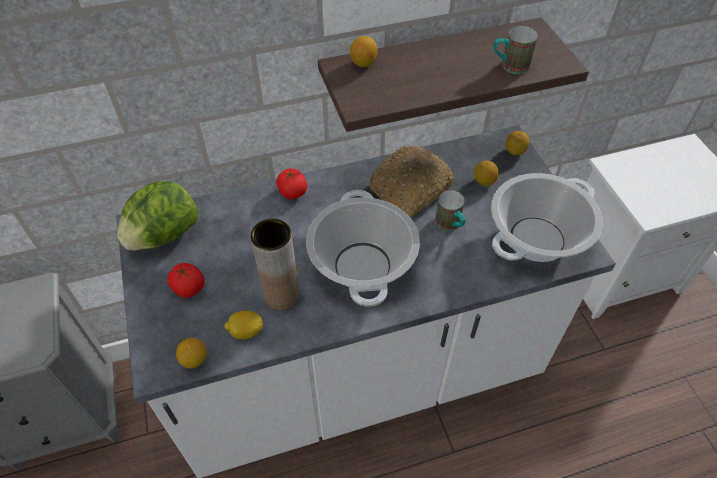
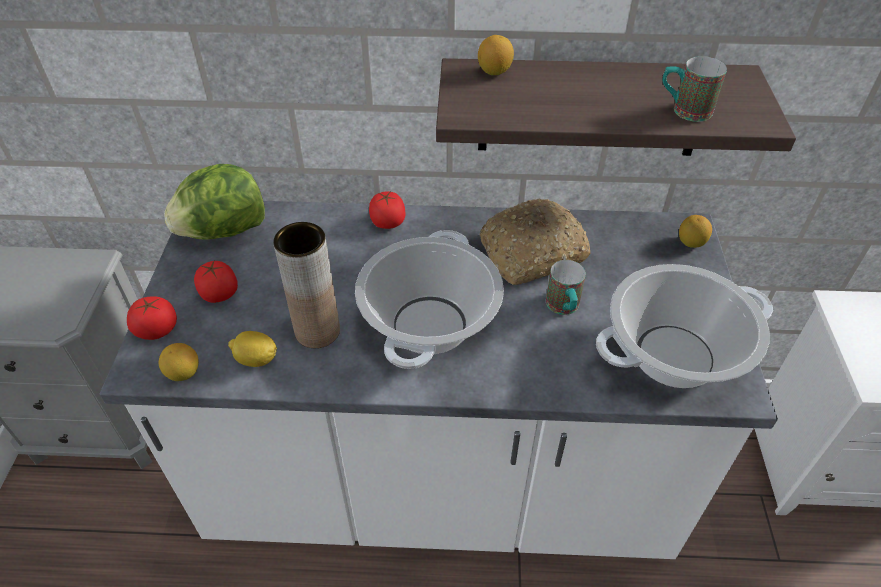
camera: 20 degrees right, 5 degrees down
(153, 332) = (157, 329): none -> tomato
(484, 182) = (632, 268): lemon -> none

